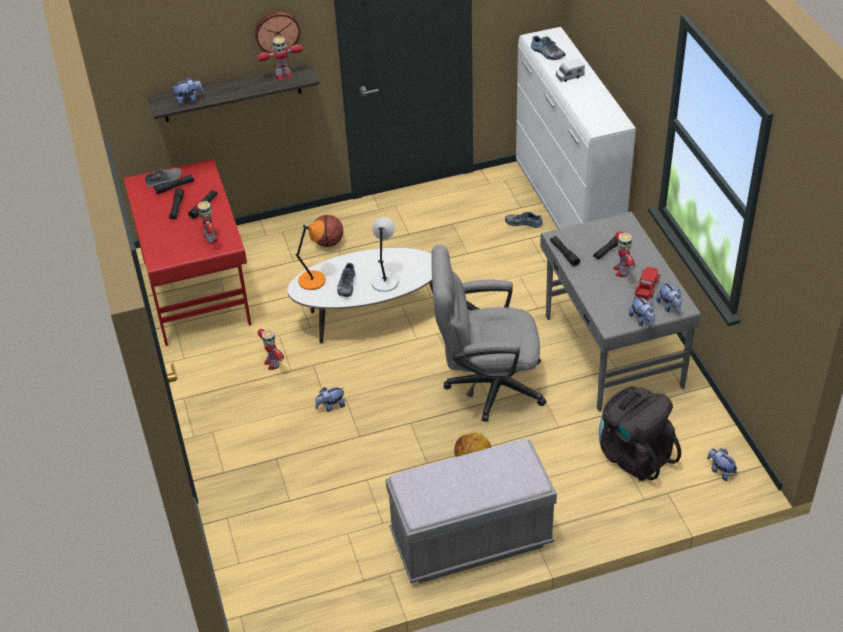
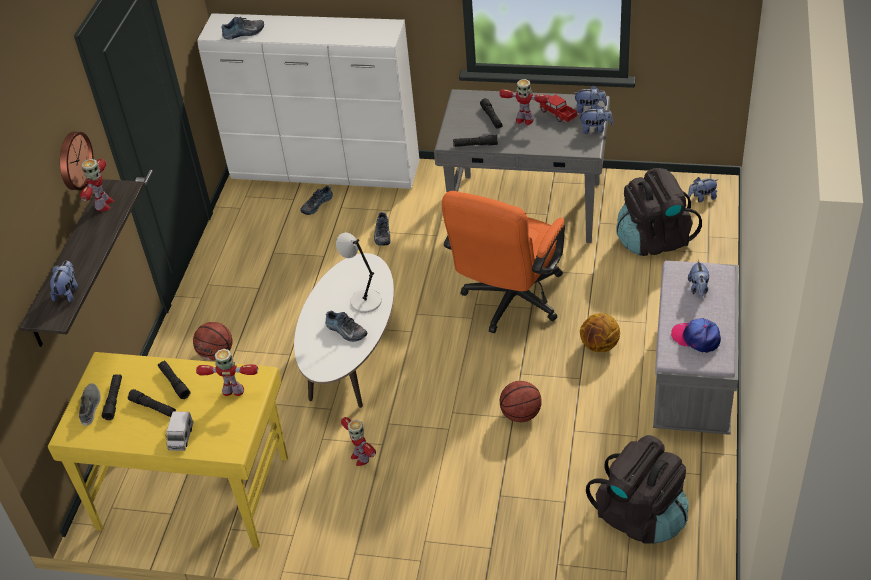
camera: 60 degrees left, 0 degrees up
(197, 291) = (193, 491): red desk -> yellow desk
(272, 363) = (360, 457): toy robot -> toy robot turned 60 degrees clockwise
(298, 554) = (640, 516): none -> black backpack
(313, 280) = (317, 355): orange table lamp -> none
(331, 406) = (457, 427): plush toy -> plush toy (698, 289)
(365, 439) = (520, 414): none -> basketball
(436, 489) = (696, 338): none -> cap
(486, 385) = (509, 303): grey office chair -> orange office chair
(515, 275) = (382, 234): none -> shoe
(569, 76) = (293, 31): toy truck -> toy truck (181, 437)

